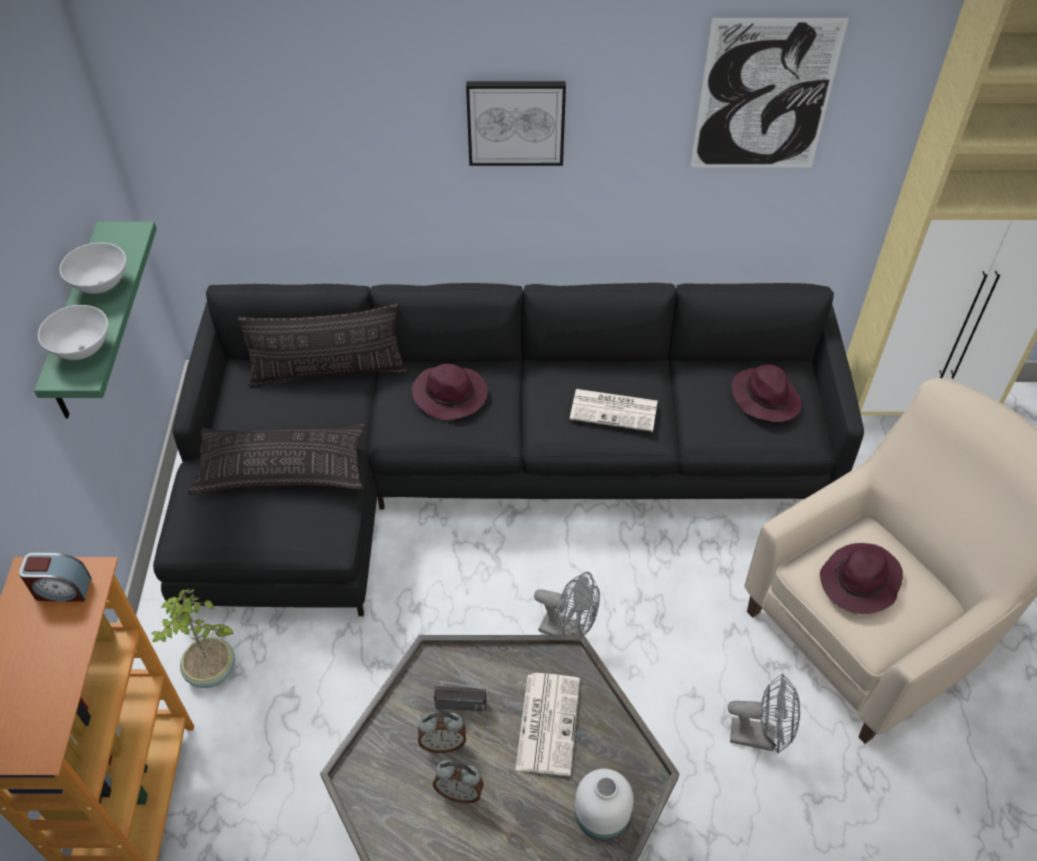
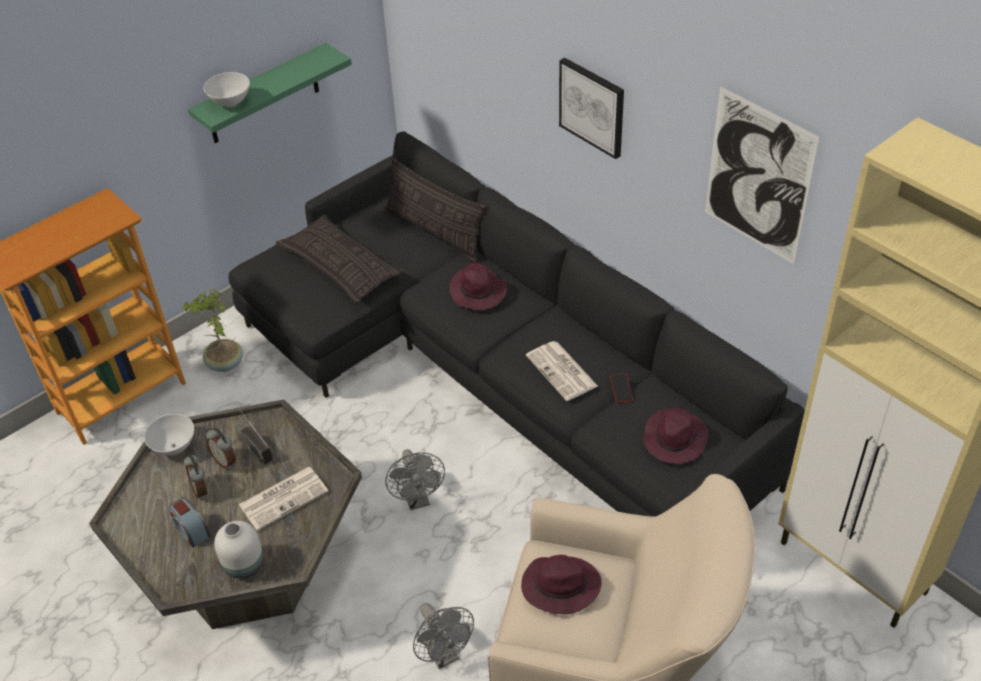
camera: 50 degrees right, 5 degrees down
(62, 589) = (104, 215): alarm clock -> alarm clock (191, 531)
(102, 286) = (282, 77): white bowl -> white bowl (174, 447)
(676, 390) = (621, 389): none -> phone

